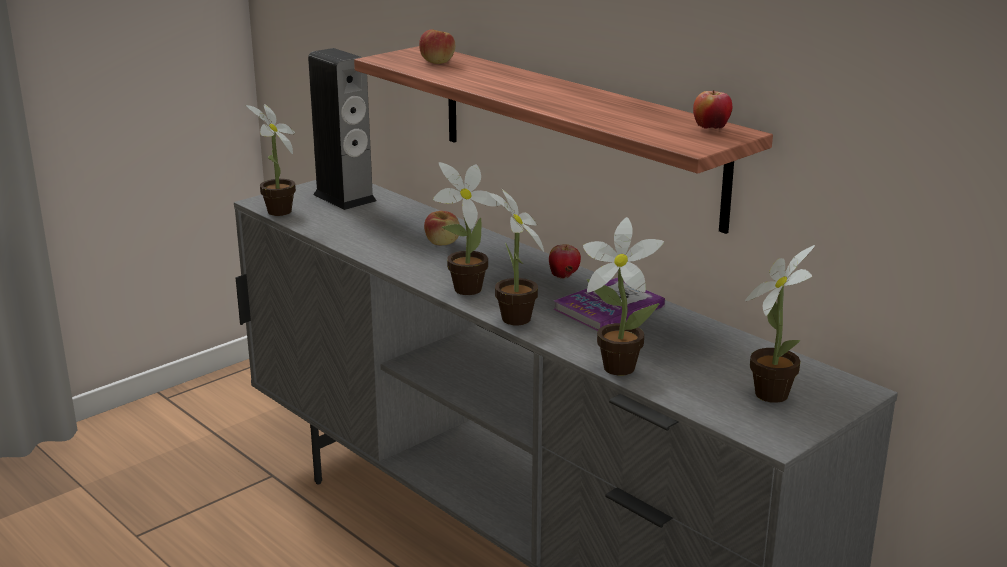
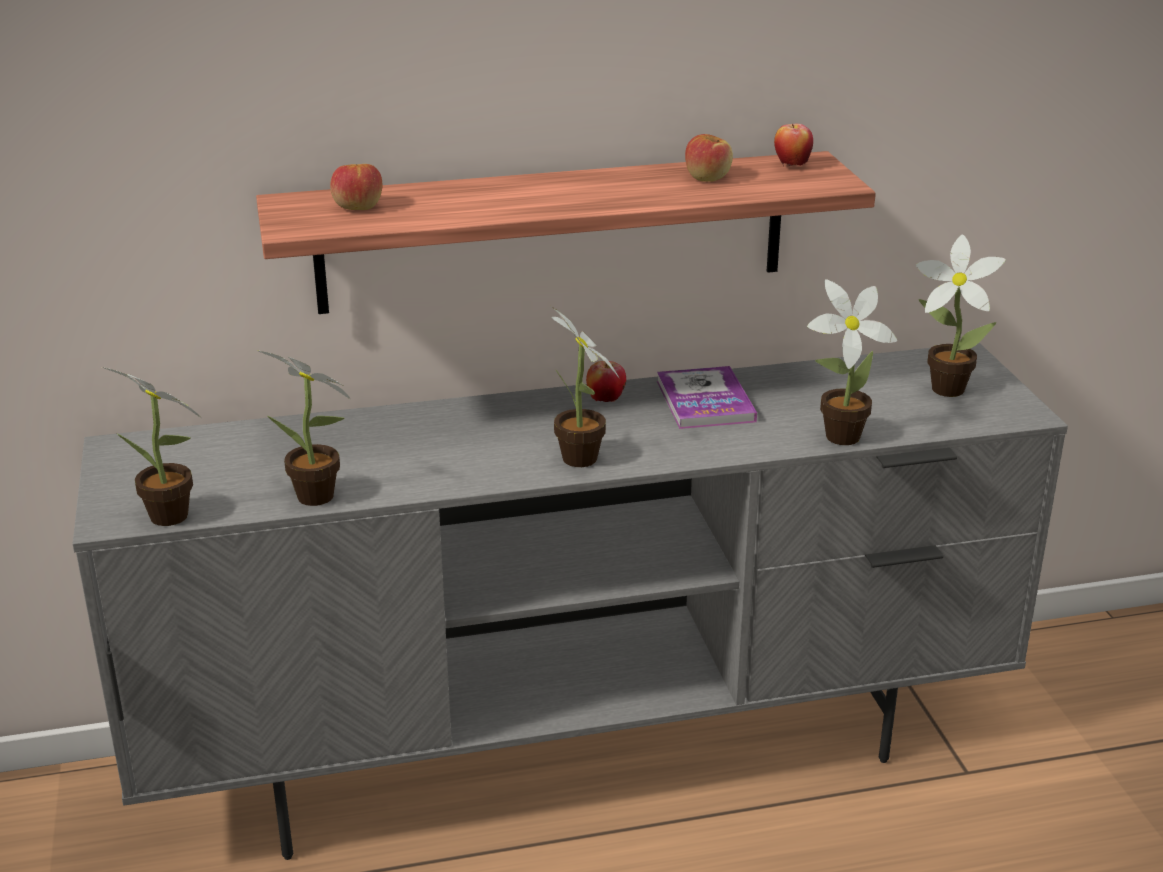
camera: 60 degrees left, 5 degrees up
(344, 198) = (187, 459): speaker -> none
(443, 242) = (427, 436): apple -> apple (707, 177)
(514, 321) = (689, 456): potted plant -> potted plant (319, 499)

